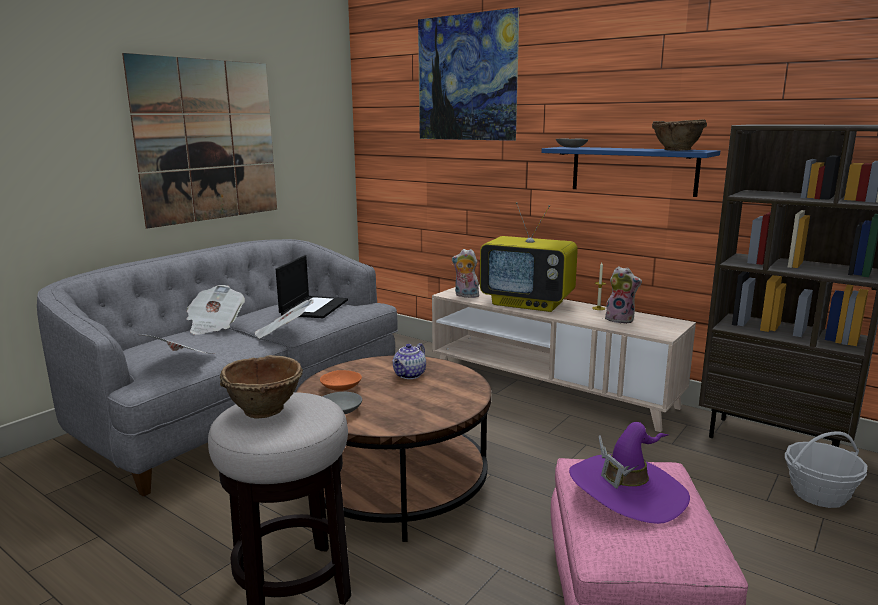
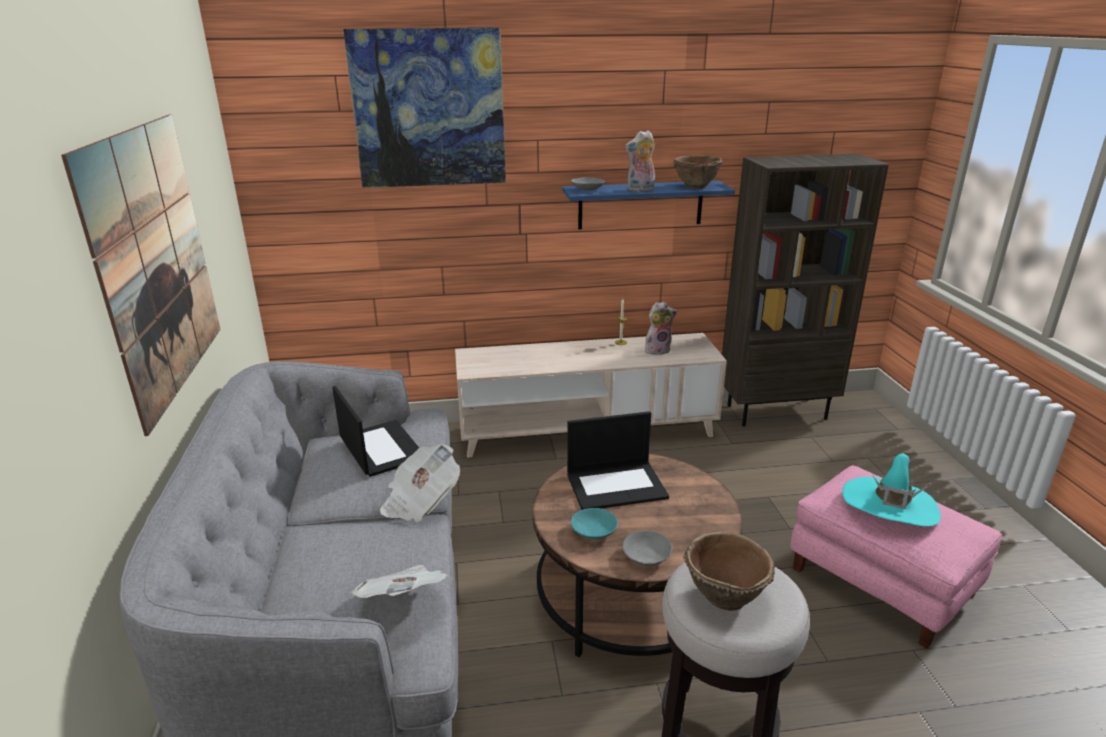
camera: 45 degrees left, 10 degrees up
(214, 325) = (314, 529): newspaper -> none
(341, 387) = (593, 531): orange bowl -> turquoise bowl
(410, 375) = (617, 485): teapot -> laptop
(465, 296) = (490, 368): plush toy -> plush toy (640, 190)
(528, 303) = (561, 357): television -> none
(627, 491) = (889, 505): purple hat -> turquoise hat
(819, 494) = (845, 441): basket -> none

